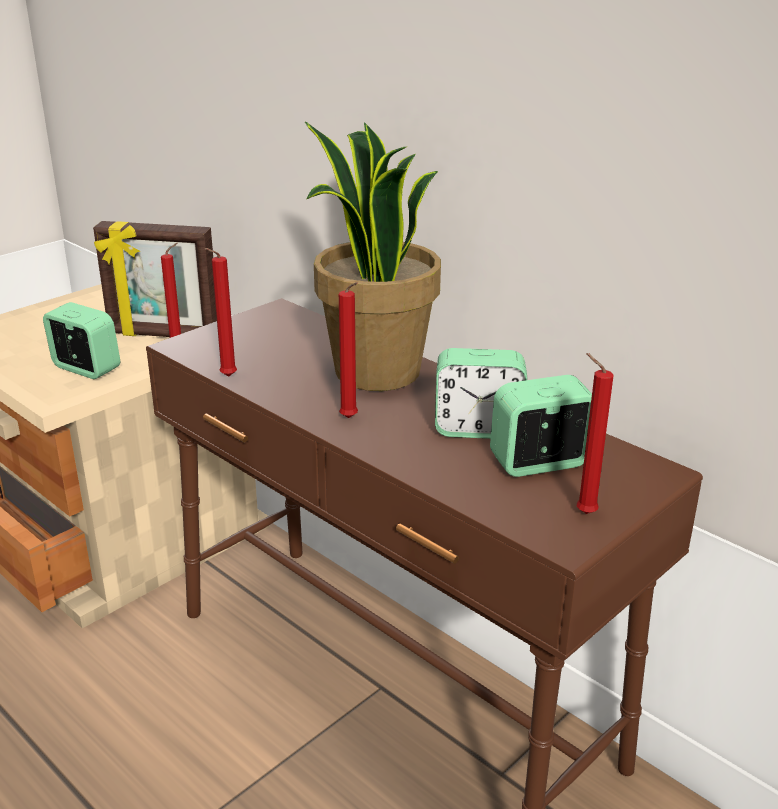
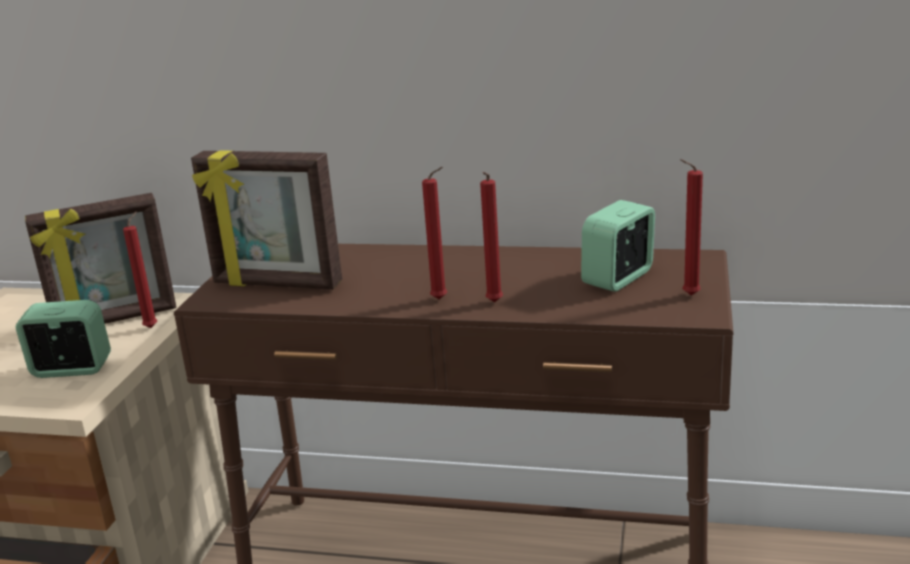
camera: 30 degrees left, 5 degrees down
(226, 377) = (290, 307): red candle -> red candle (493, 303)
(245, 349) = (276, 284): none -> picture frame
(375, 372) = (413, 265): potted plant -> none
(478, 428) = (546, 274): alarm clock -> none

